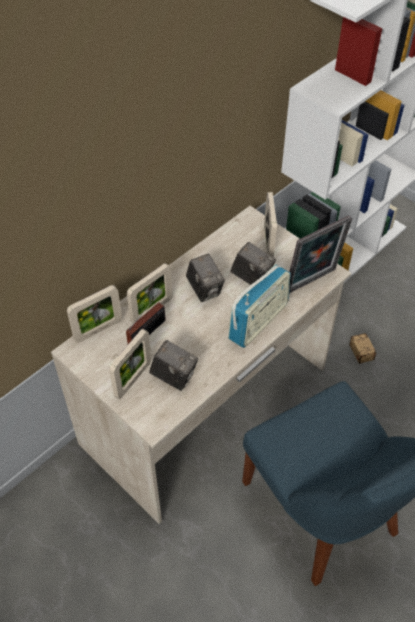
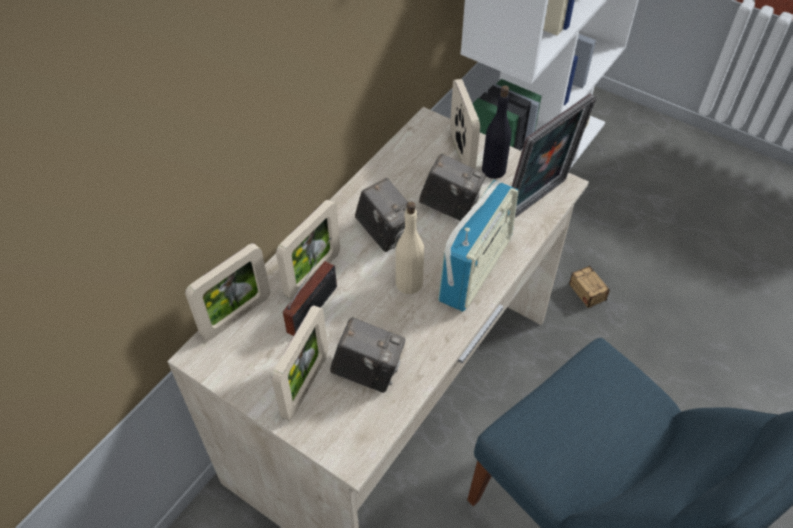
camera: 10 degrees left, 0 degrees up
(212, 324) = (409, 283): none -> beige bottle
(287, 256) = (494, 170): none -> black bottle

